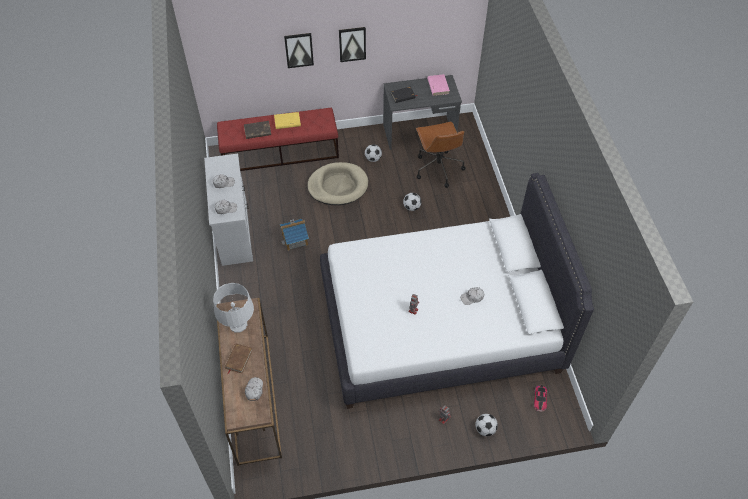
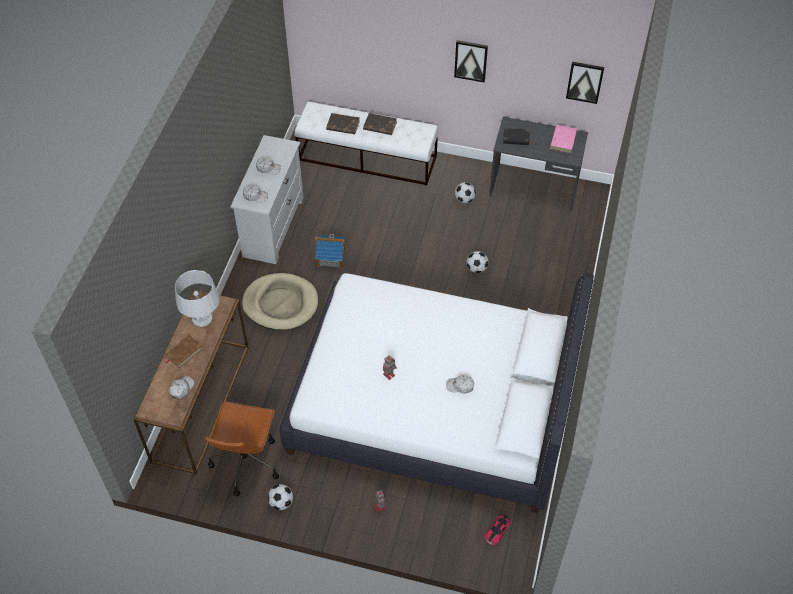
camera: 25 degrees right, 0 degrees up
(280, 153) = (367, 158): red bench -> white bench
(287, 122) = (379, 126): yellow book -> brown book
(299, 50) = (409, 49): picture -> picture (585, 82)
(338, 186) = (409, 216): beige dog bed -> beige dog bed (280, 304)
(438, 168) = (532, 235): brown office chair -> brown office chair (246, 461)
(485, 429) = (418, 536): football -> football (281, 502)

